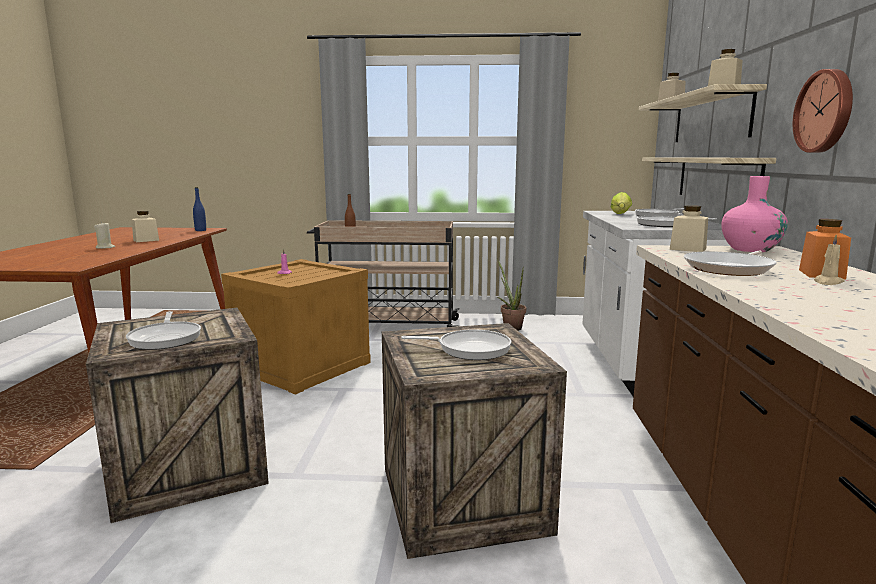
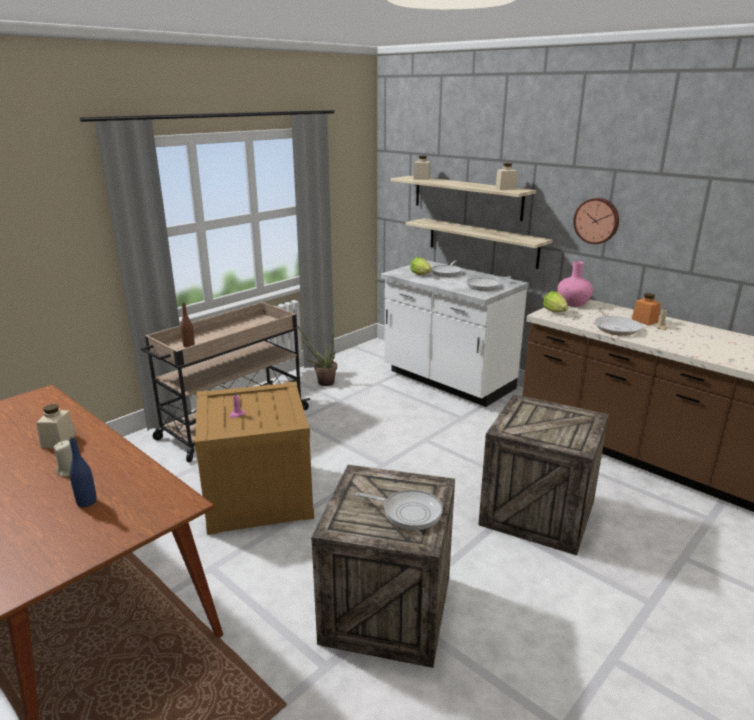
camera: 50 degrees left, 10 degrees up
(200, 230) = (44, 400): blue bottle -> blue bottle (87, 502)
(469, 349) = (551, 422): frying pan -> none
(687, 249) = (556, 312): beige jar -> lettuce

